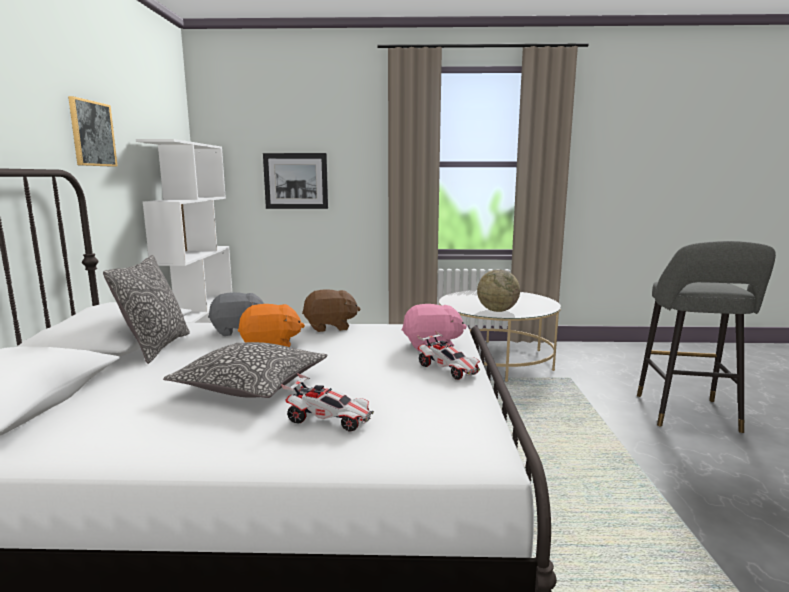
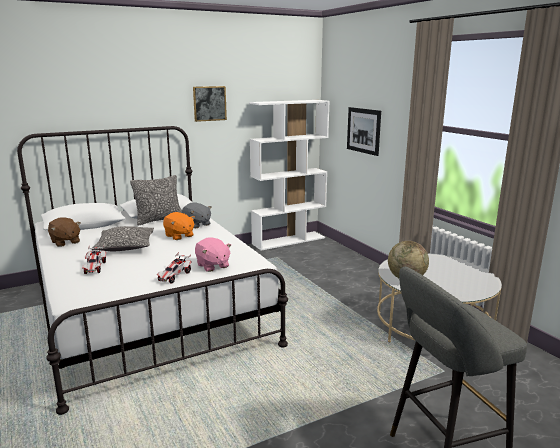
camera: 60 degrees right, 5 degrees up
(330, 327) = (224, 238): brown plush toy -> brown plush toy (65, 242)

